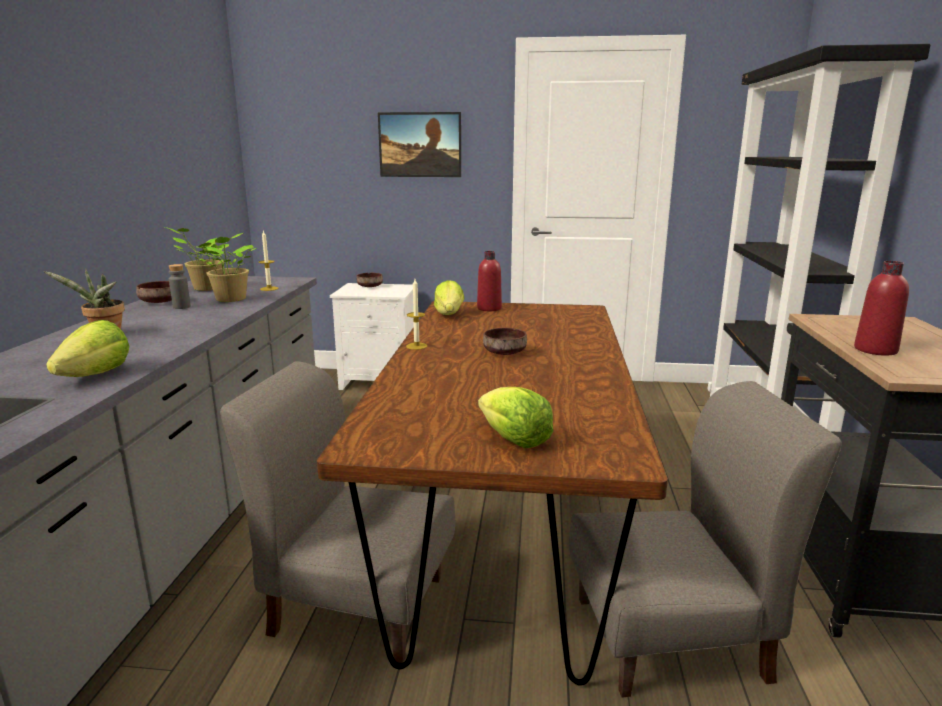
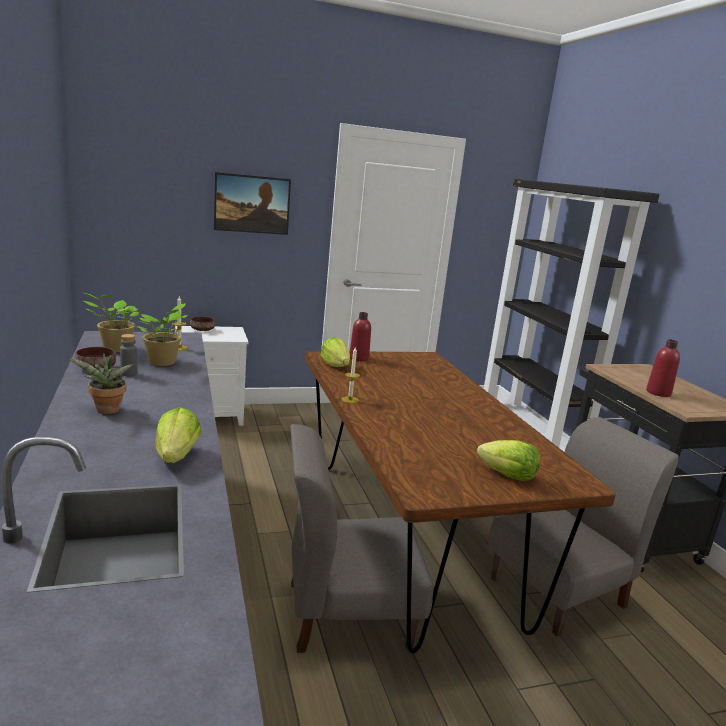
camera: 25 degrees left, 0 degrees up
(503, 352) = (419, 402): brown bowl -> none

